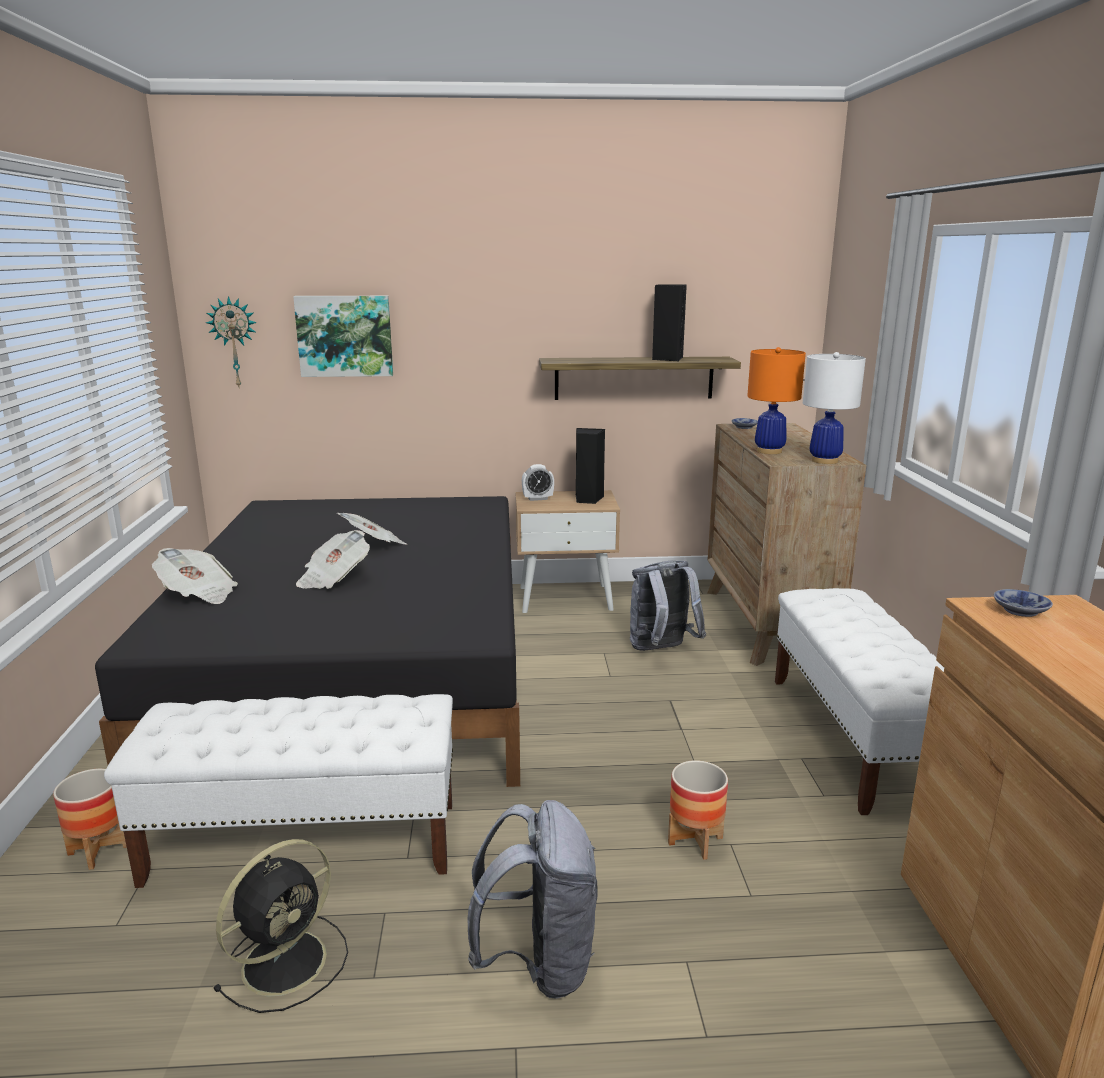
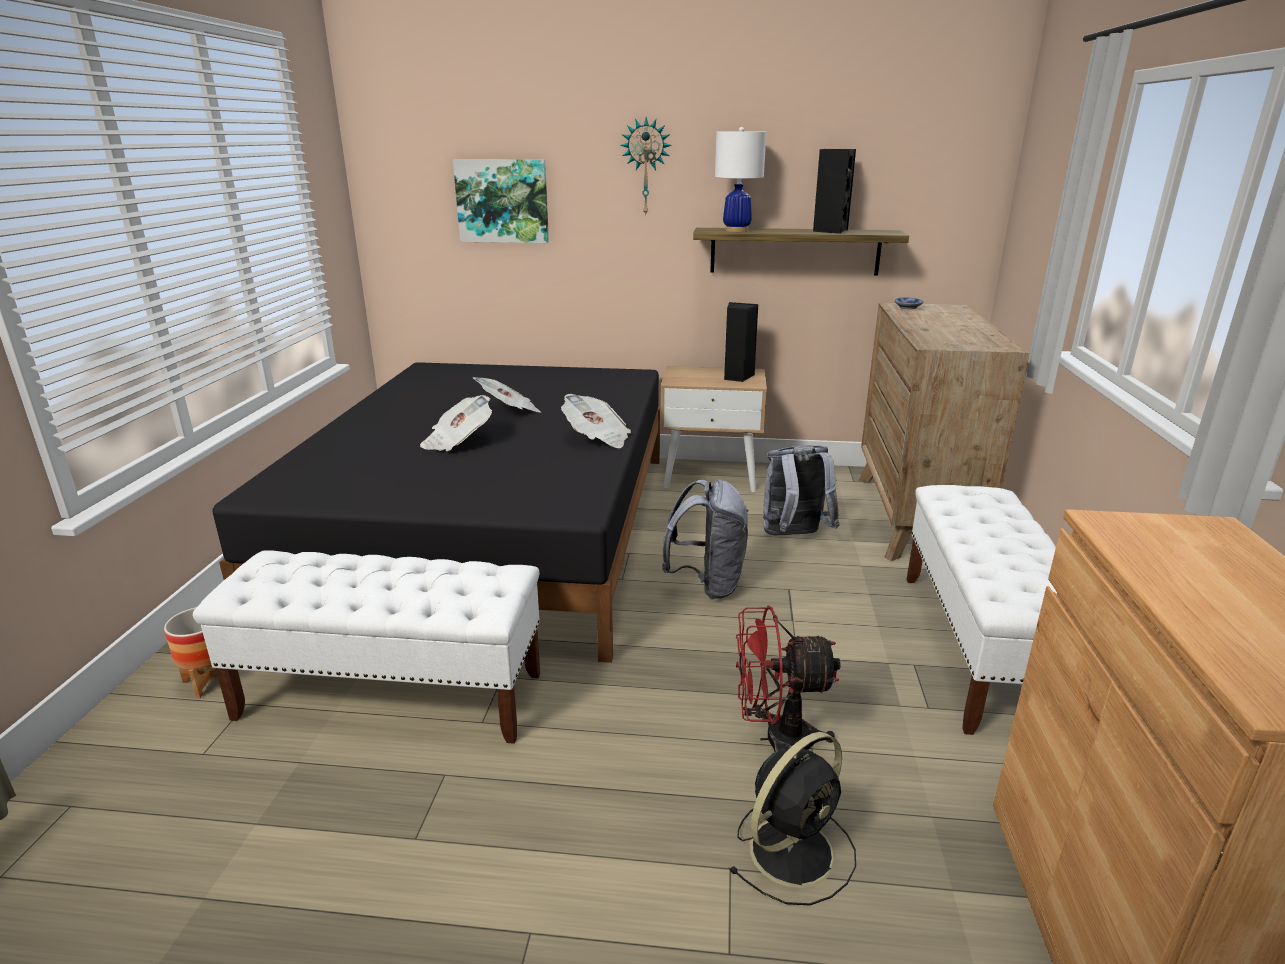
camera: 10 degrees right, 5 degrees up
(199, 594) = (329, 449): newspaper -> newspaper (597, 438)
(234, 342) = (399, 206): wall clock -> wall clock (646, 167)
(287, 960) = (341, 809): black fan -> black fan (794, 849)
(538, 499) = (686, 374): alarm clock -> none
(539, 962) = (578, 847): grey backpack -> grey backpack (707, 584)
(695, 840) = (775, 740): planter -> red fan
(769, 451) = (923, 333): orange table lamp -> none
(825, 461) = (982, 346): white table lamp -> white table lamp (736, 230)
(1022, 611) = (1155, 532): bowl -> none

